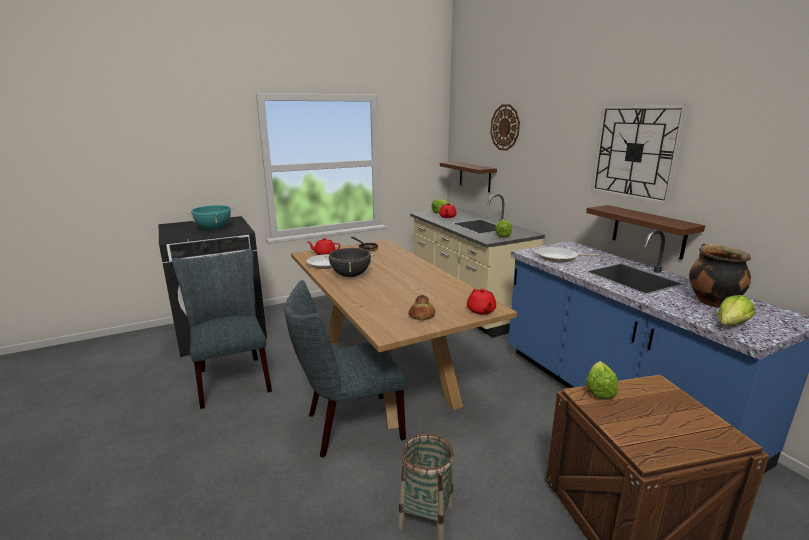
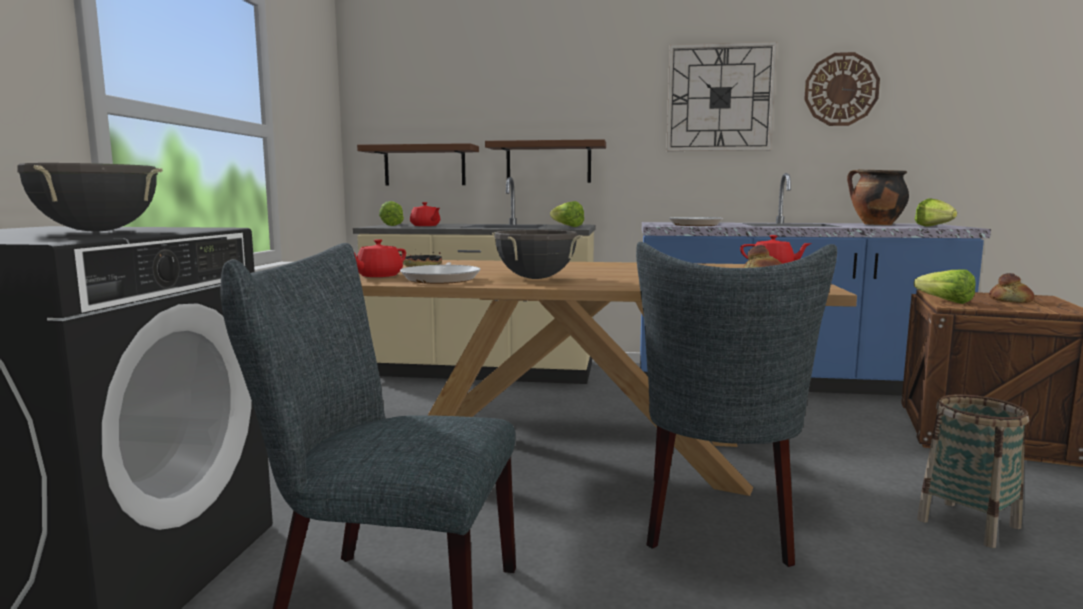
camera: 55 degrees left, 10 degrees down
(214, 229) = (97, 231): turquoise cooking pot -> black cooking pot
(505, 127) = (490, 82): wall clock -> wall clock (841, 89)
(648, 231) = (750, 185): brown shelf -> brown shelf (548, 162)
(665, 421) = (1011, 300): none -> bread

